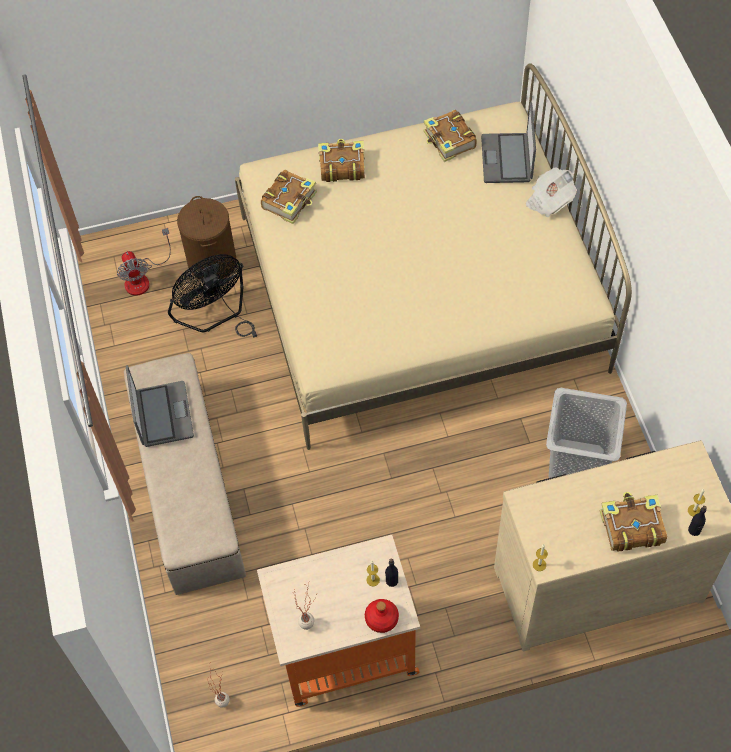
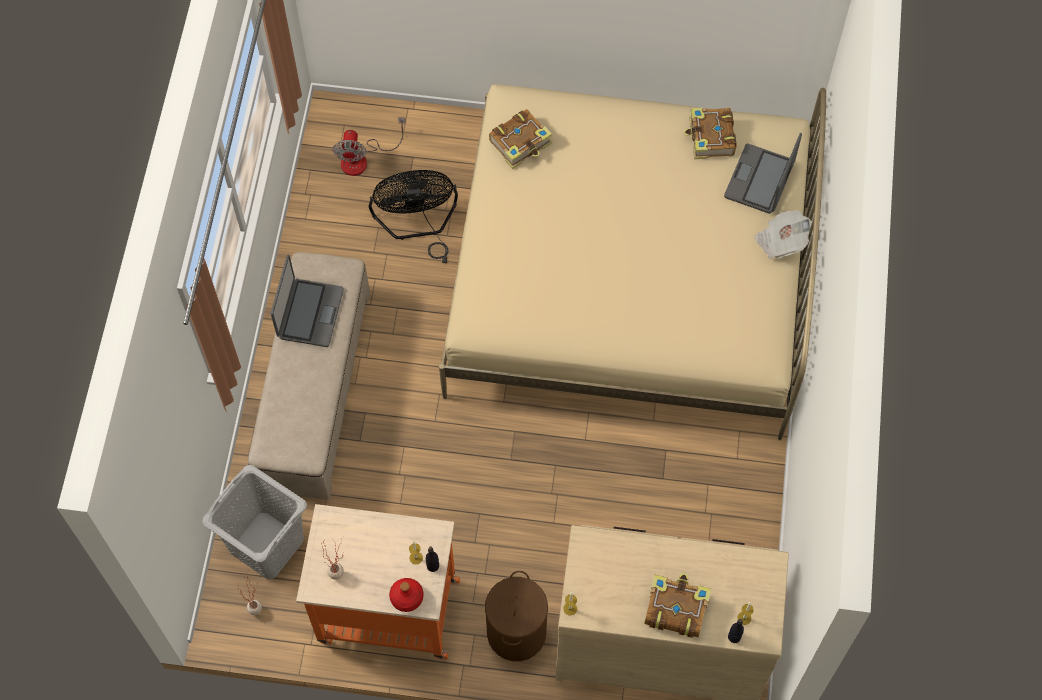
camera: 20 degrees right, 5 degrees up
(212, 261) = (437, 167): brown laundry basket -> brown laundry basket (516, 632)
(341, 166) = (589, 125): book -> none
(577, 465) = (699, 520): grey laundry basket -> grey laundry basket (267, 545)

